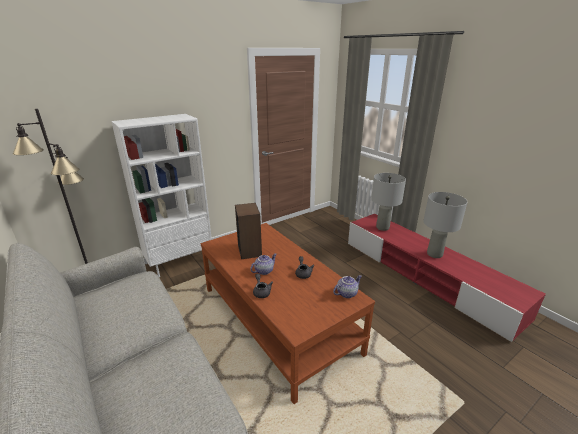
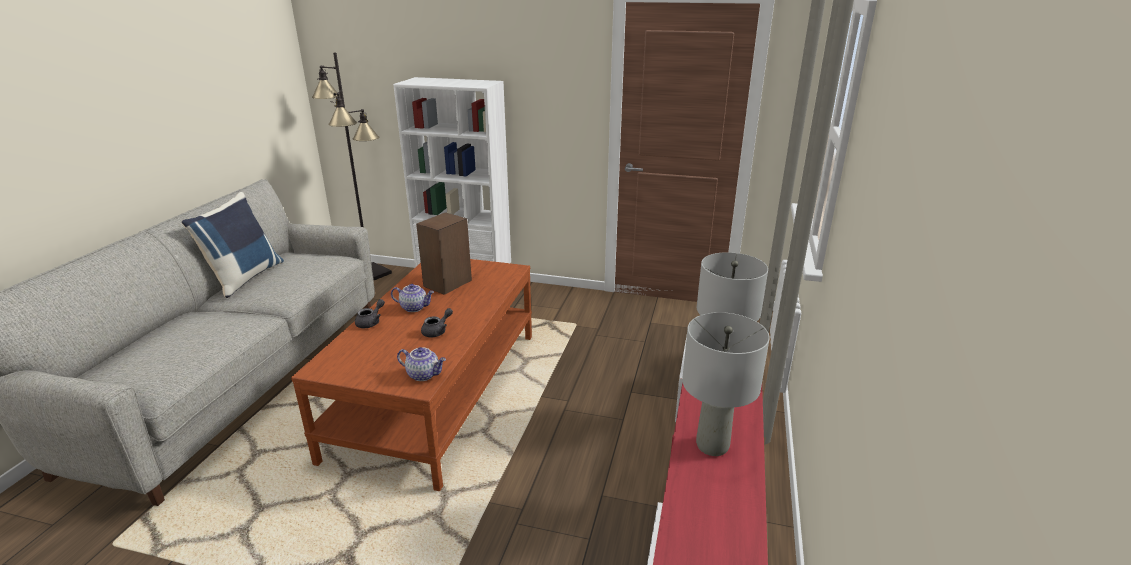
camera: 50 degrees right, 0 degrees up
(86, 331) = (244, 277): none -> blue pillow

